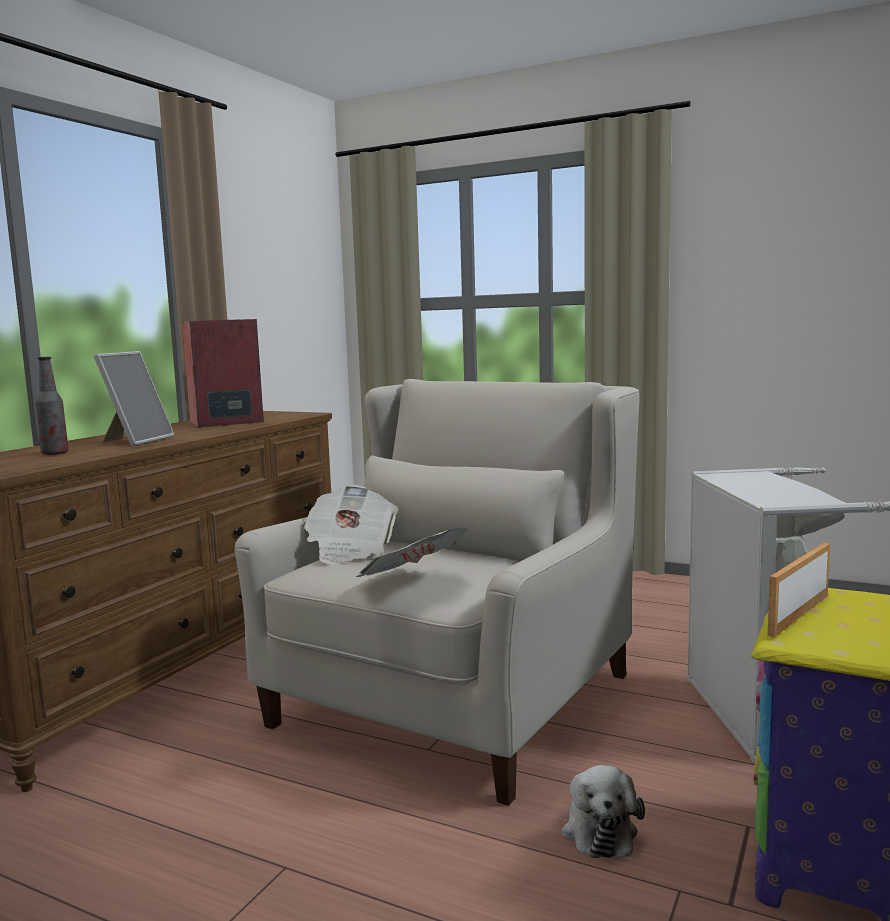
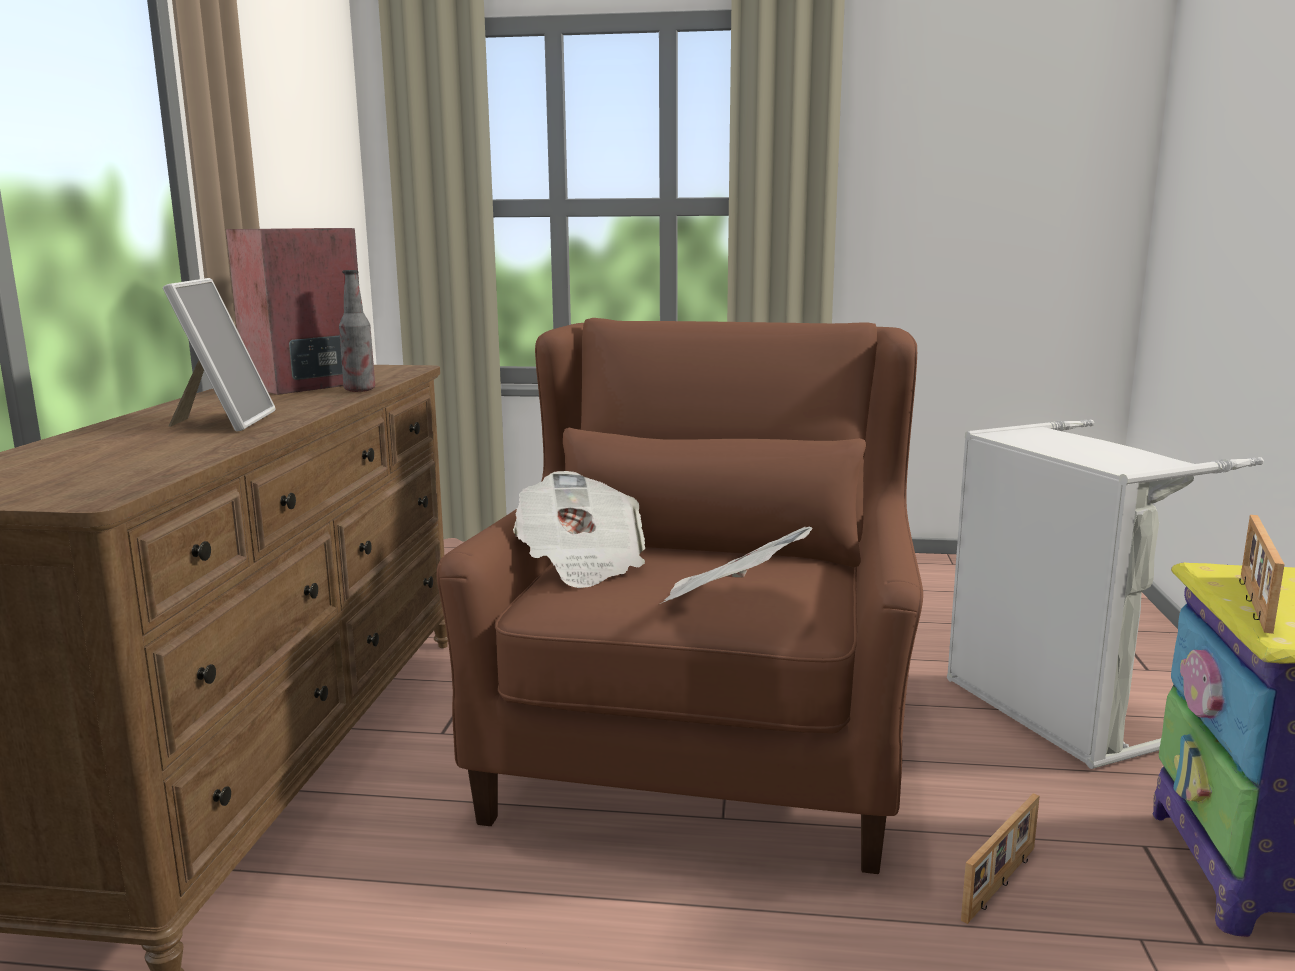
camera: 20 degrees left, 5 degrees up
(55, 453) = (123, 450): bottle -> bottle (359, 390)
(454, 700) = (703, 746): white armchair -> brown armchair
(599, 830) = (1001, 884): plush toy -> picture frame

